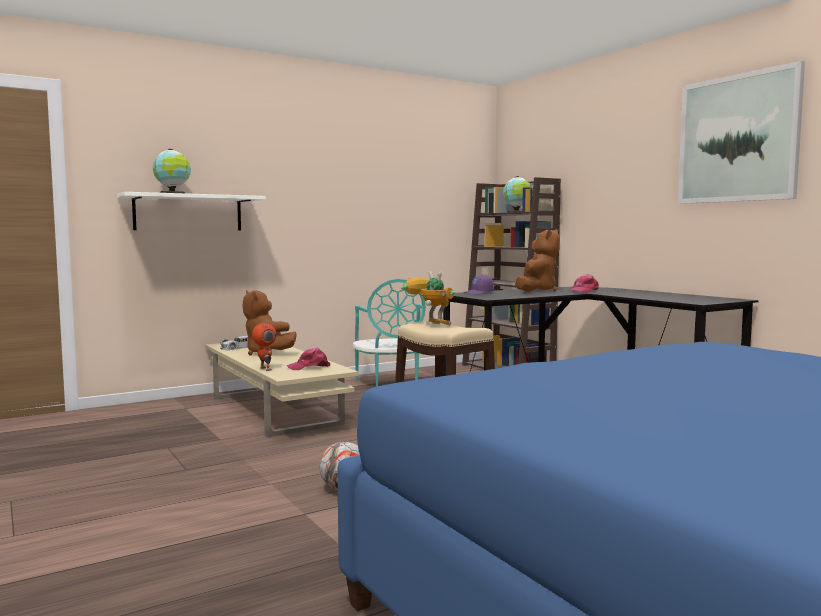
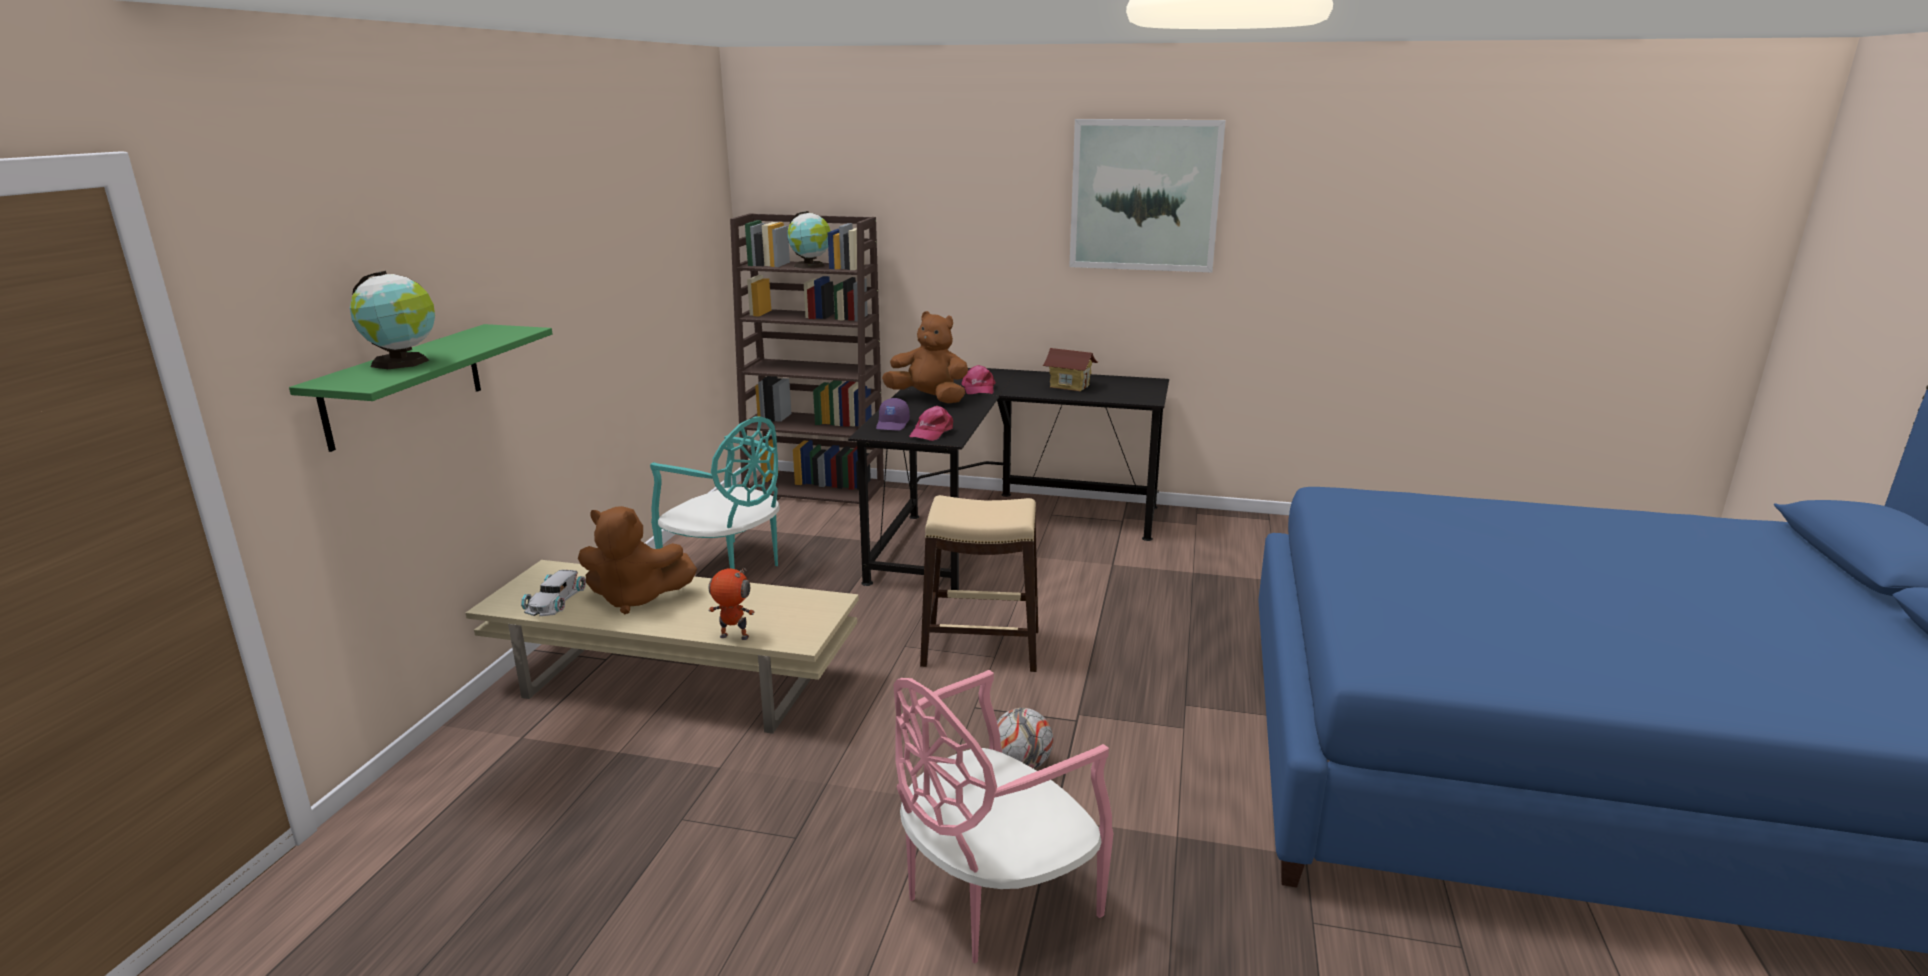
camera: 45 degrees left, 15 degrees up
(188, 213) = (404, 385): white shelf -> green shelf
(197, 524) = (992, 898): none -> pink chair
(309, 367) = (780, 609): pink cap -> pink cap (932, 432)
(429, 325) = (961, 511): toy robot -> none
(536, 290) = (929, 399): brown plush toy -> brown plush toy turned 45 degrees counterclockwise
(655, 295) = (1069, 386): none -> toy house

